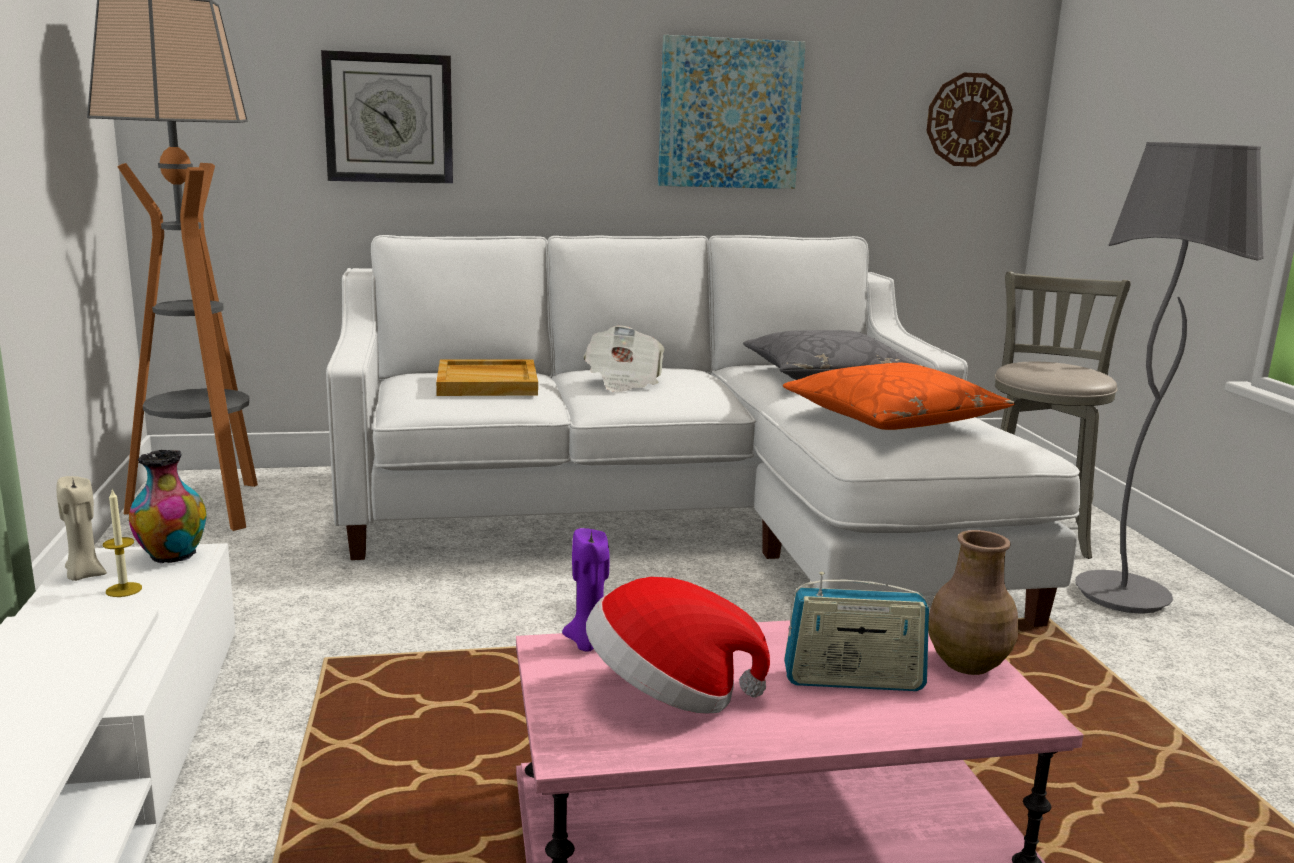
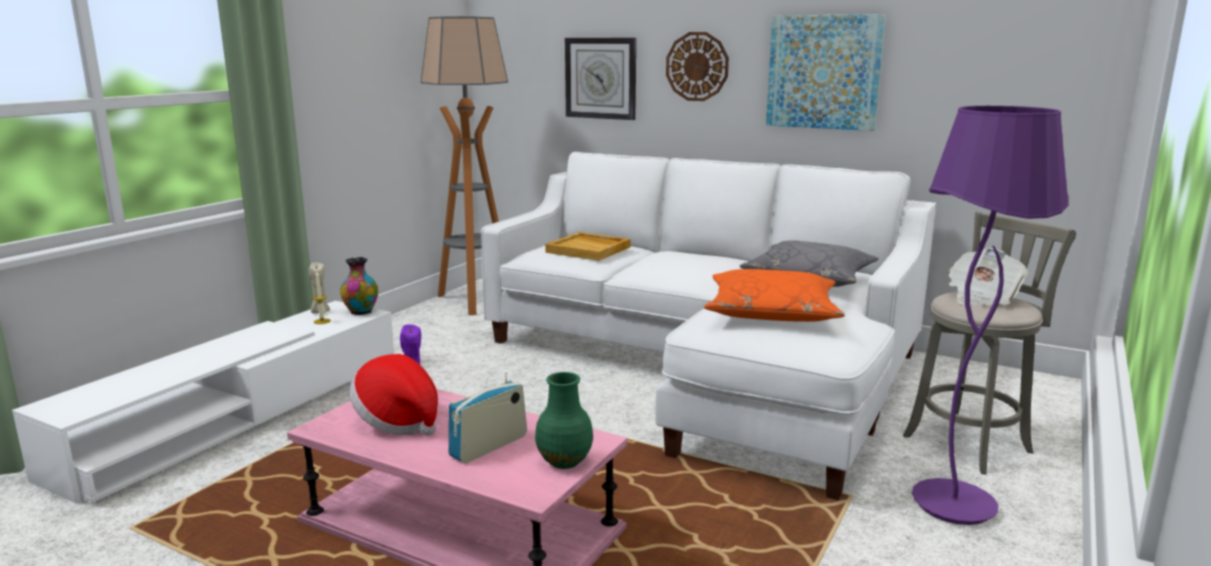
camera: 40 degrees right, 0 degrees up
(623, 381) = (668, 261): newspaper -> newspaper (982, 297)
(853, 680) = (489, 446): radio -> radio turned 90 degrees clockwise
(968, 120) = (1046, 74): wall clock -> wall clock (697, 66)
(968, 664) = (565, 462): brown vase -> green vase
(1122, 596) = (954, 505): grey floor lamp -> purple floor lamp

